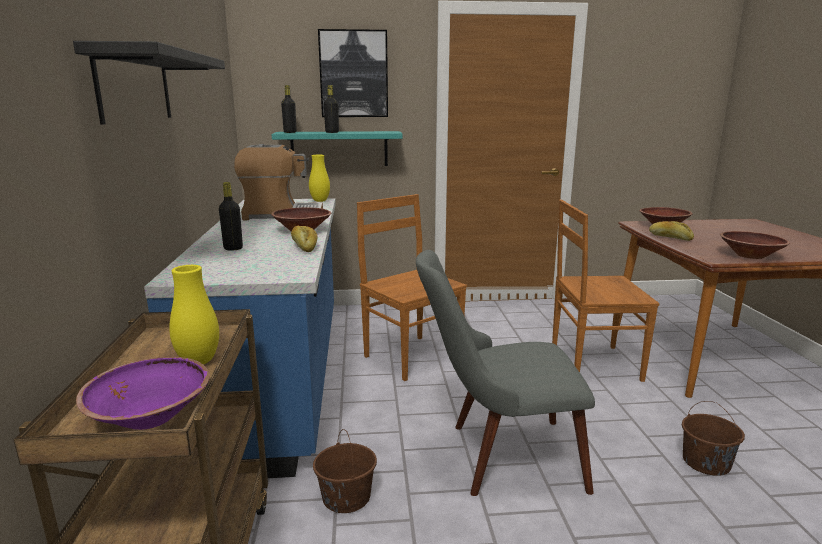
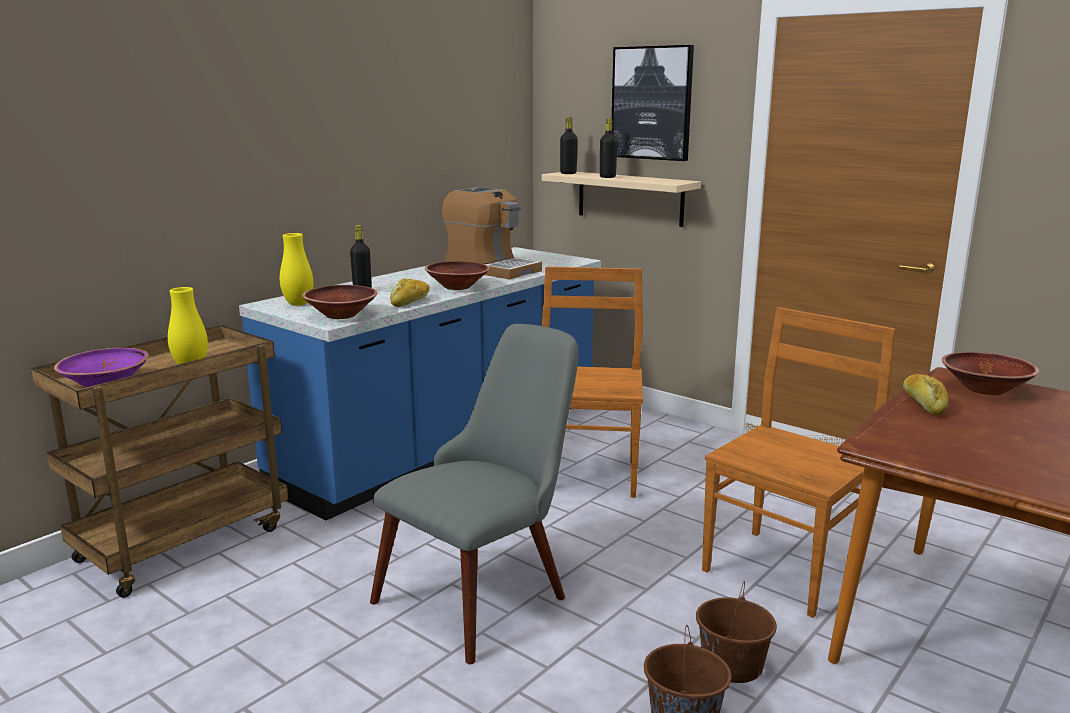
camera: 45 degrees right, 0 degrees up
(135, 87) = (275, 135): black shelf -> none
(320, 201) = (574, 260): yellow vase -> yellow vase (298, 304)
(339, 149) = (630, 198): turquoise shelf -> beige shelf
(346, 497) = (330, 551): brown bucket -> brown bucket (732, 664)
(498, 457) = (486, 589): grey chair -> grey chair turned 90 degrees clockwise
(592, 363) = (784, 569): brown chair -> brown chair turned 90 degrees clockwise
(750, 255) = (954, 459): brown bowl -> brown bowl (341, 315)

